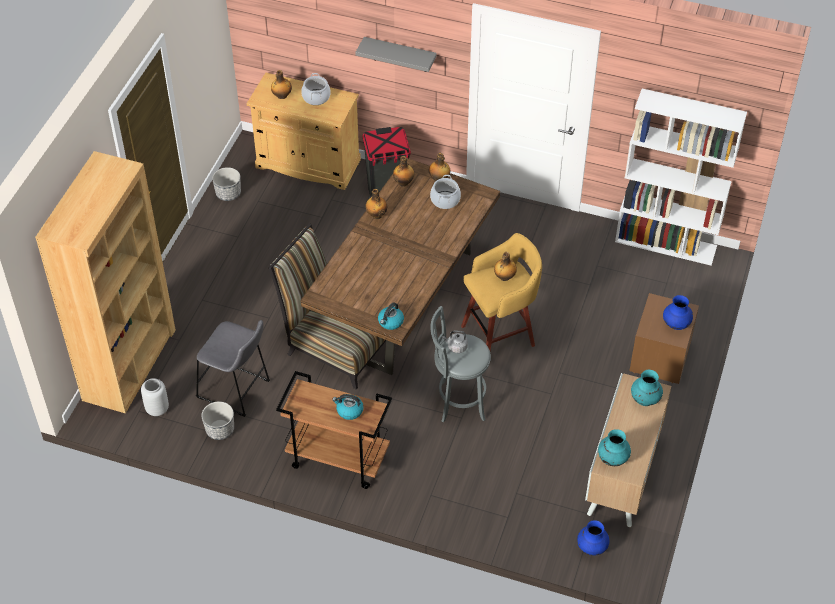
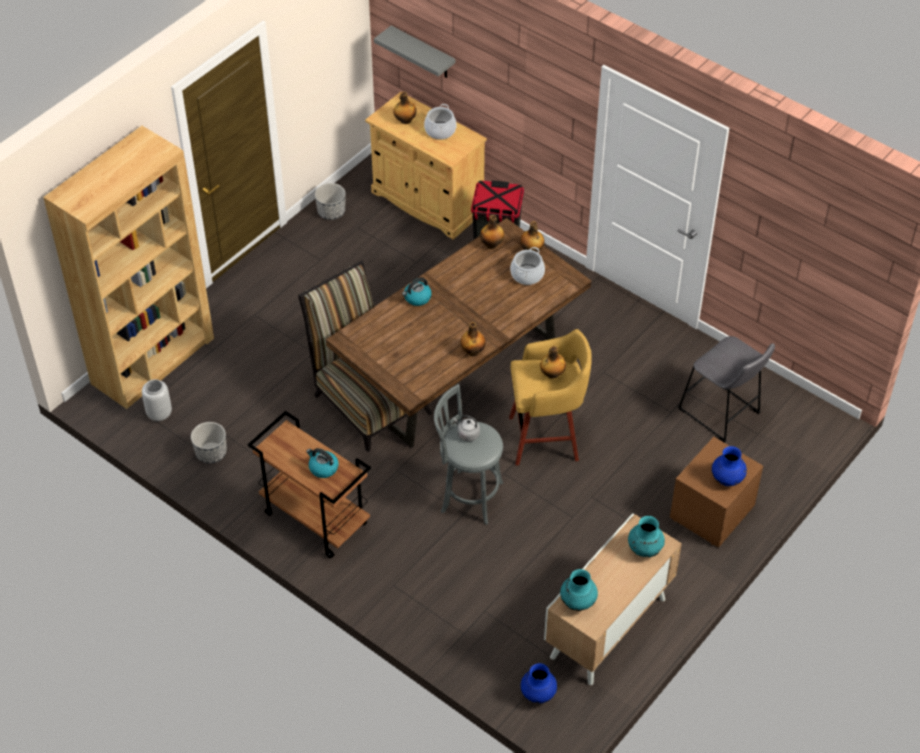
camera: 20 degrees right, 0 degrees up
(236, 391) = (245, 418): grey stool -> grey stool (722, 413)
(376, 215) = (447, 271): bottle -> bottle (473, 351)
(390, 322) = (407, 388): kettle -> kettle (417, 298)
(400, 55) = (529, 105): grey shelf -> grey shelf (423, 53)
(666, 243) = (778, 390): white bookcase -> none

